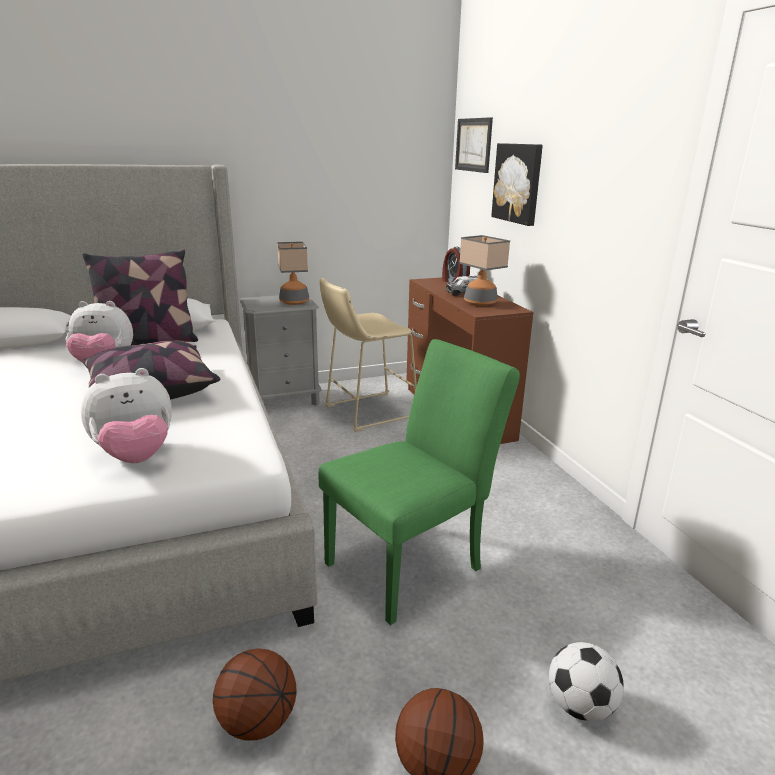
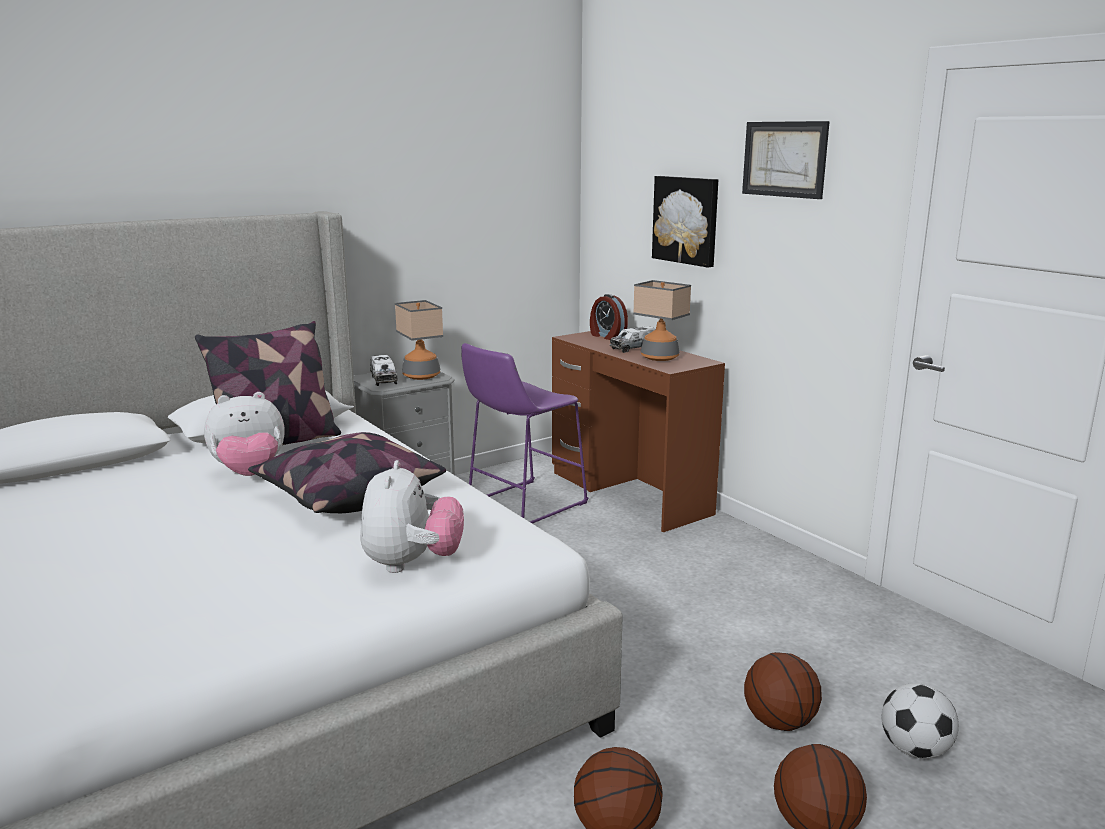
camera: 15 degrees left, 5 degrees down
(136, 456) = (412, 564): plush toy -> plush toy turned 45 degrees counterclockwise
(264, 302) = (383, 379): none -> toy truck
(366, 412) = (522, 506): beige stool -> purple stool
(413, 562) = (679, 655): green chair -> none
(464, 647) = (780, 722): none -> basketball
(473, 145) = (614, 175): picture -> picture (784, 159)

